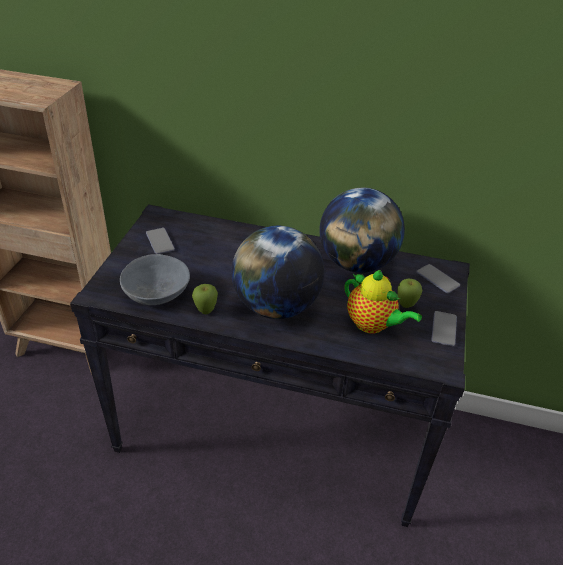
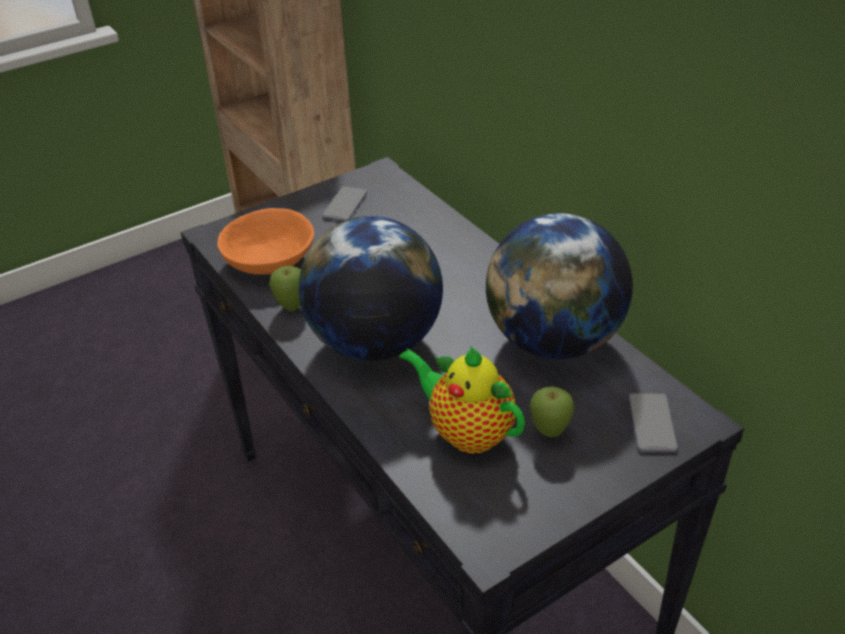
camera: 45 degrees right, 0 degrees up
(157, 292) = (271, 261): grey bowl -> orange bowl
(372, 325) = (466, 432): teapot -> teapot turned 135 degrees clockwise
(444, 329) = (563, 496): phone -> none

